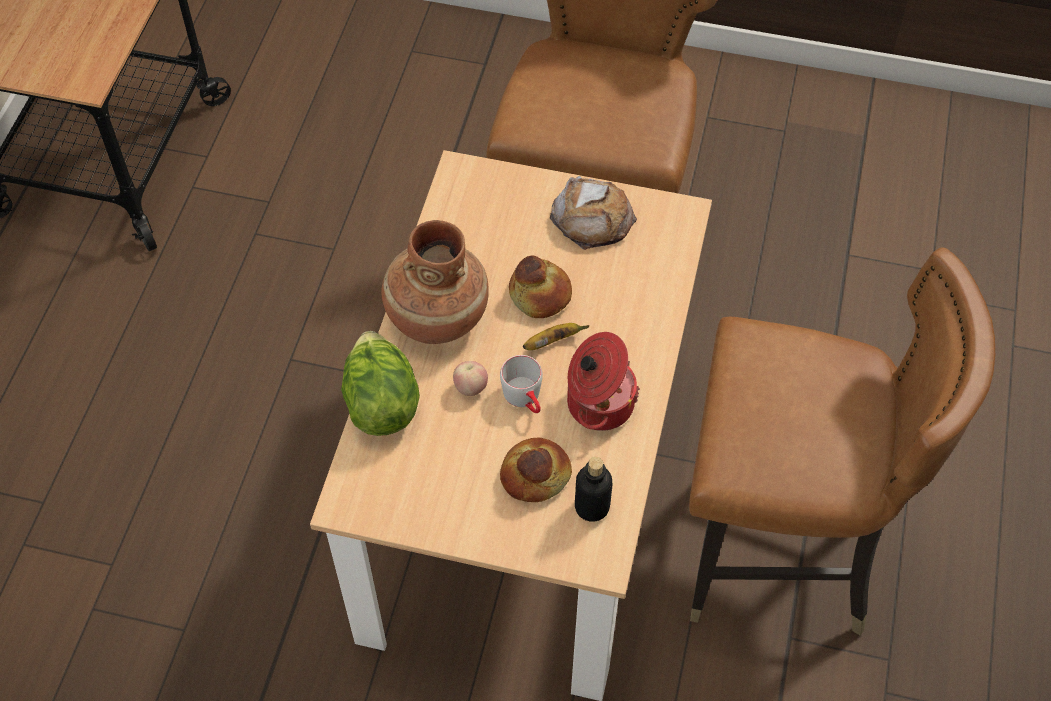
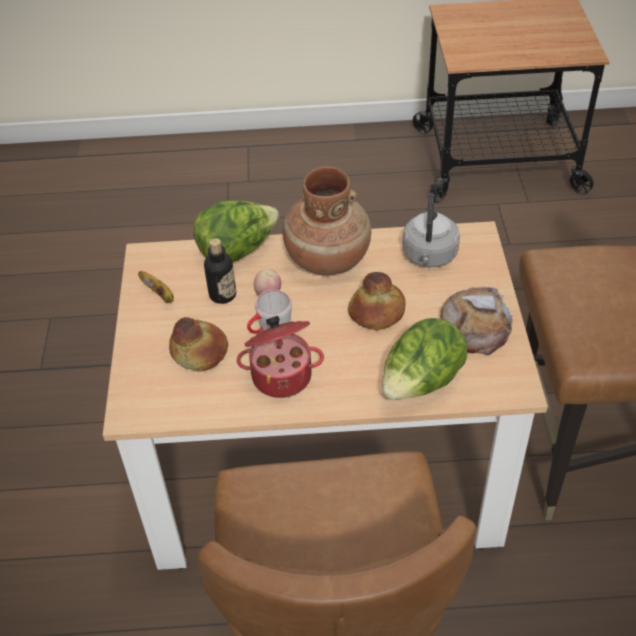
camera: 75 degrees right, 10 degrees down
(475, 223) = (429, 257): none -> grey kettle
(552, 341) = (332, 331): banana -> banana (160, 294)
(592, 507) = (179, 394): bottle -> bottle (222, 295)
(652, 286) = (421, 383): none -> lettuce

